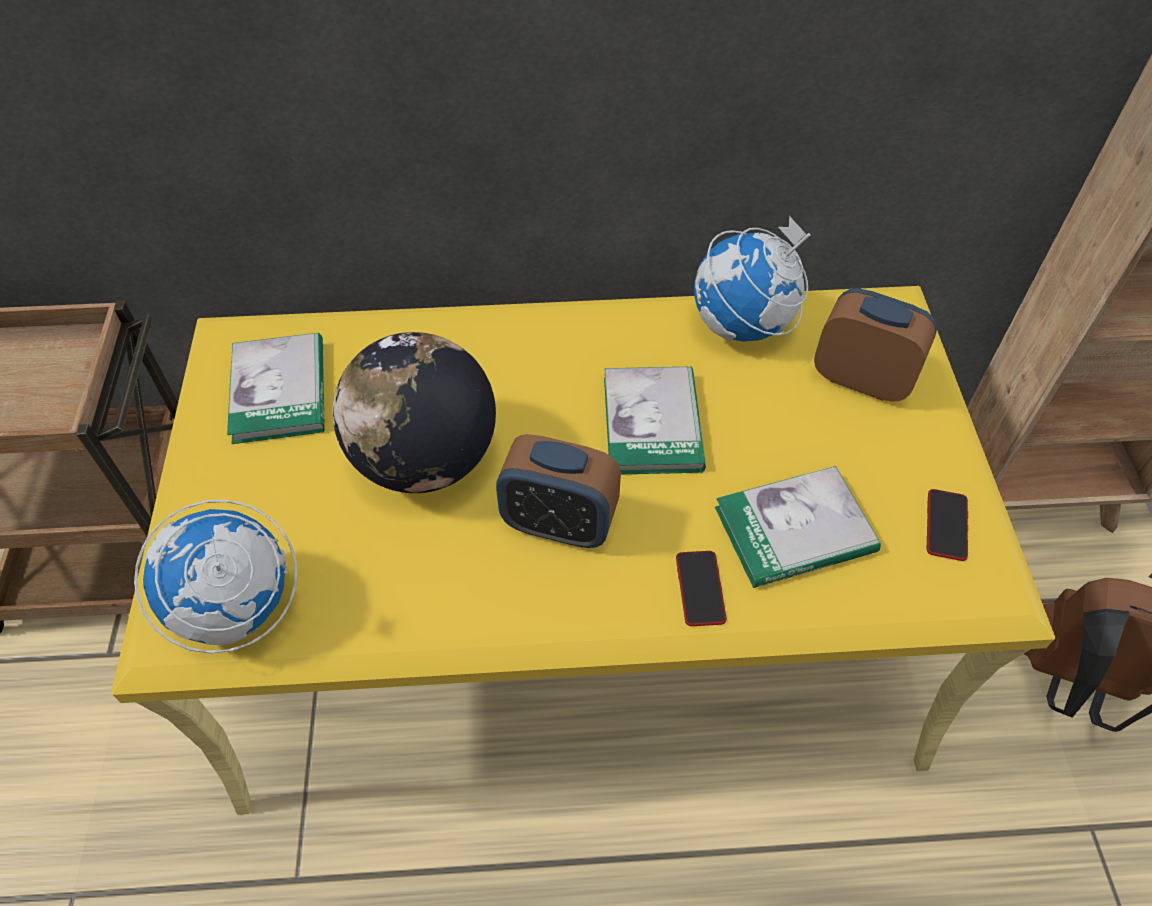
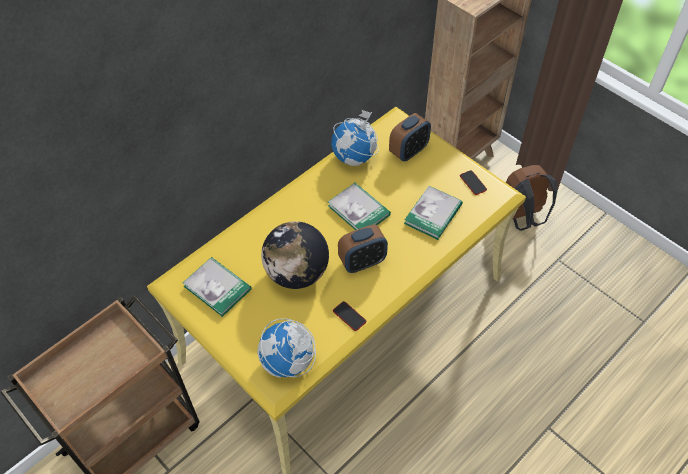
camera: 40 degrees left, 0 degrees up
(700, 588) = (423, 251): phone -> phone (349, 316)
(861, 379) = (408, 151): alarm clock -> alarm clock turned 150 degrees clockwise

